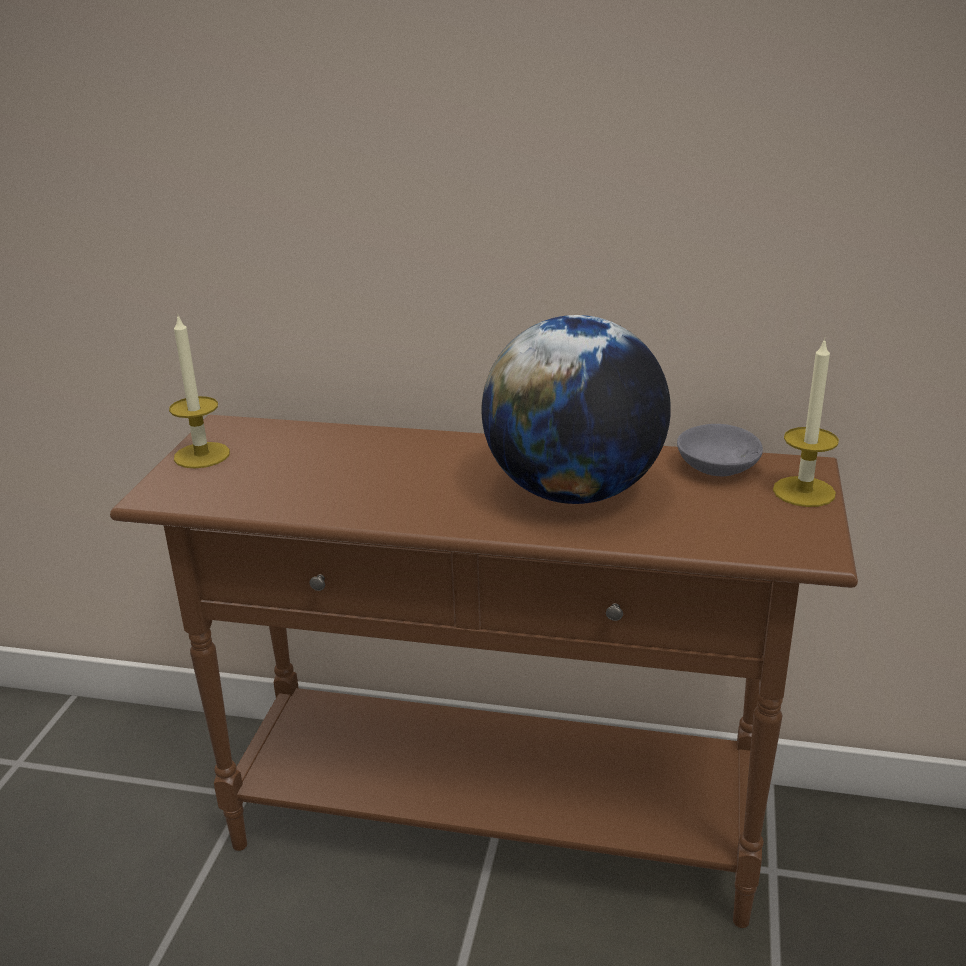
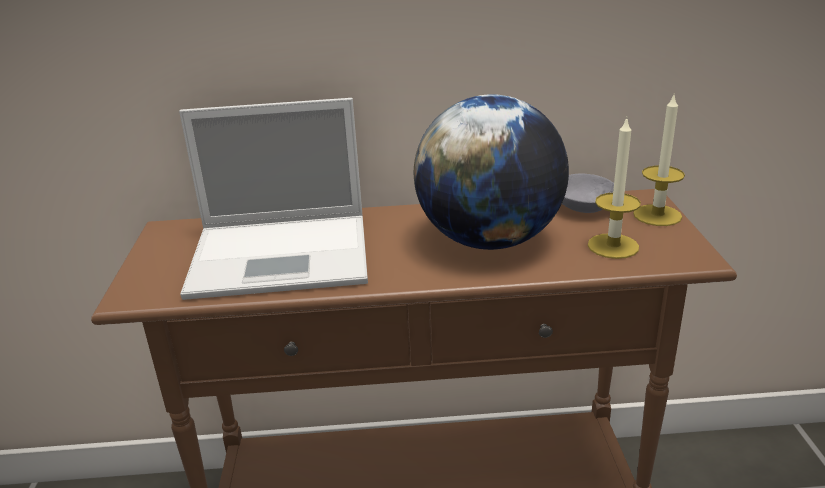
camera: 15 degrees left, 0 degrees up
(202, 455) = (158, 256): candle -> candle (613, 246)
(333, 475) = (285, 255): none -> laptop

